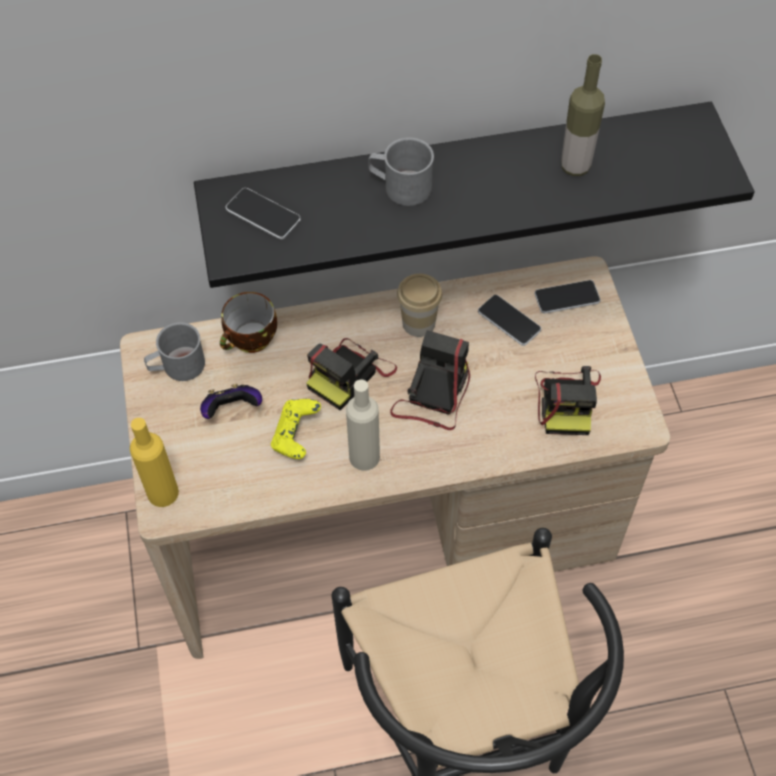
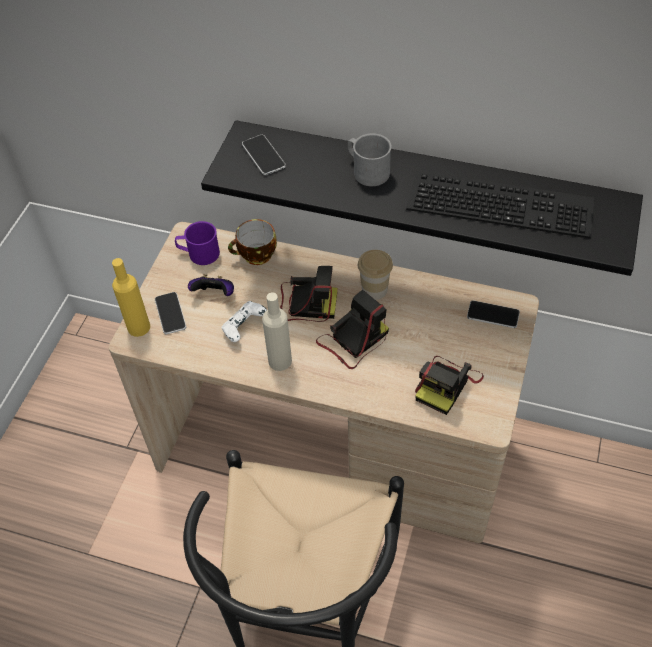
camera: 30 degrees right, 5 degrees down
(177, 367) = (199, 254): grey mug -> purple mug
(296, 436) = (244, 328): yellow game controller -> white game controller
(350, 374) = (305, 304): camera -> camera turned 150 degrees counterclockwise
(509, 321) = (439, 314): phone -> phone (170, 313)
(575, 167) = (502, 202): bottle -> keyboard

